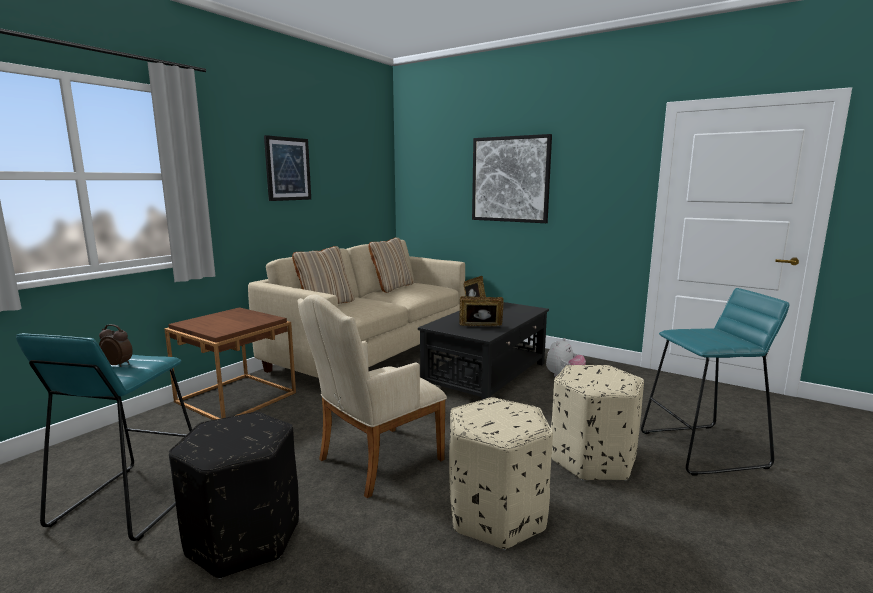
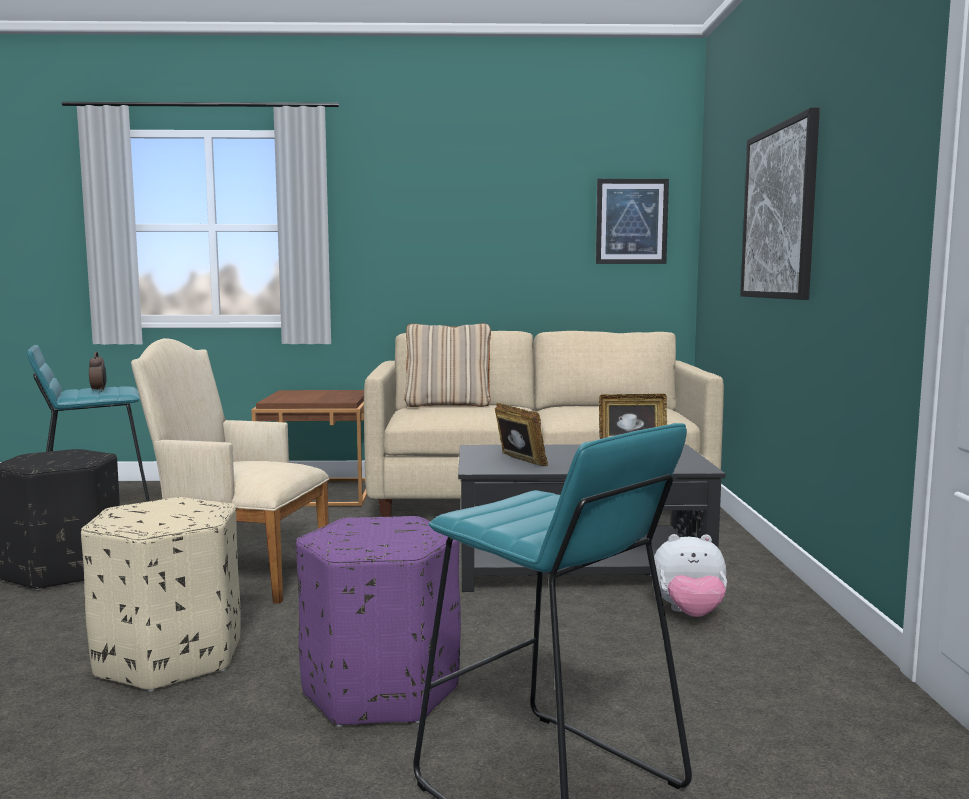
camera: 55 degrees right, 5 degrees down
(287, 169) = (464, 216): picture -> picture (631, 221)
(392, 288) = (598, 405): beige pillow -> none
(593, 459) = (381, 690): beige ottoman -> purple ottoman

